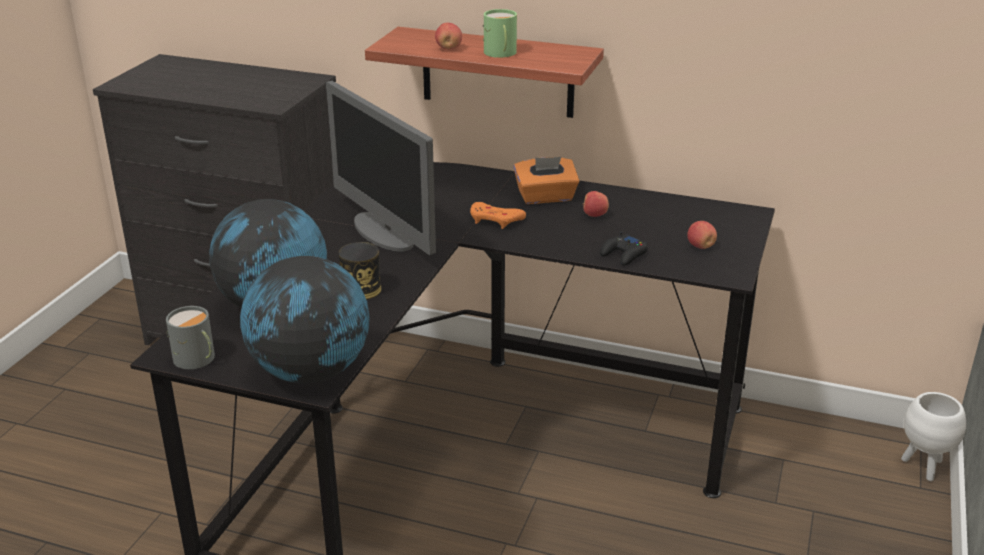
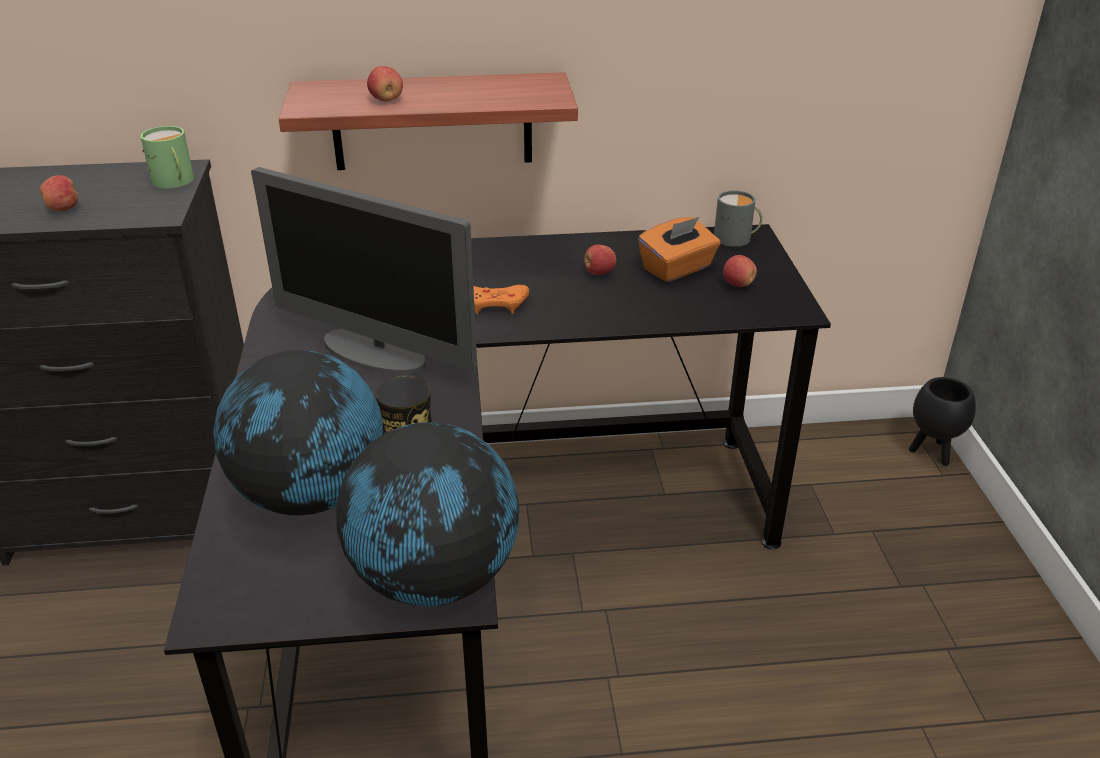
camera: 25 degrees left, 5 degrees up
(196, 359) = (260, 610): grey mug -> grey mug (736, 238)
(220, 91) = (64, 209): none -> apple
(500, 53) = (456, 96): green mug -> green mug (174, 181)
(546, 197) = (528, 263): orange tissue box -> orange tissue box (677, 268)
(624, 255) = (670, 313): black game controller -> none
(923, 467) = (931, 453): white planter -> black planter

